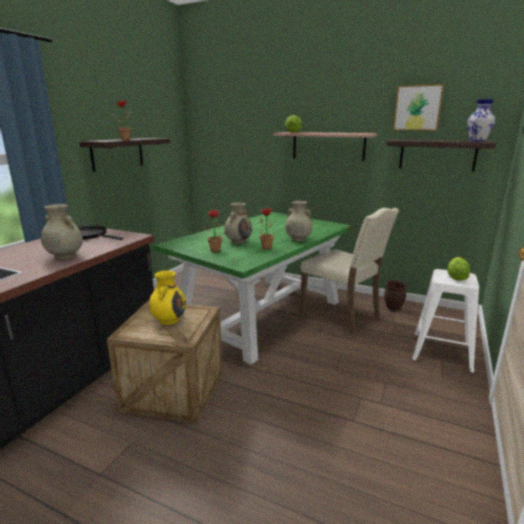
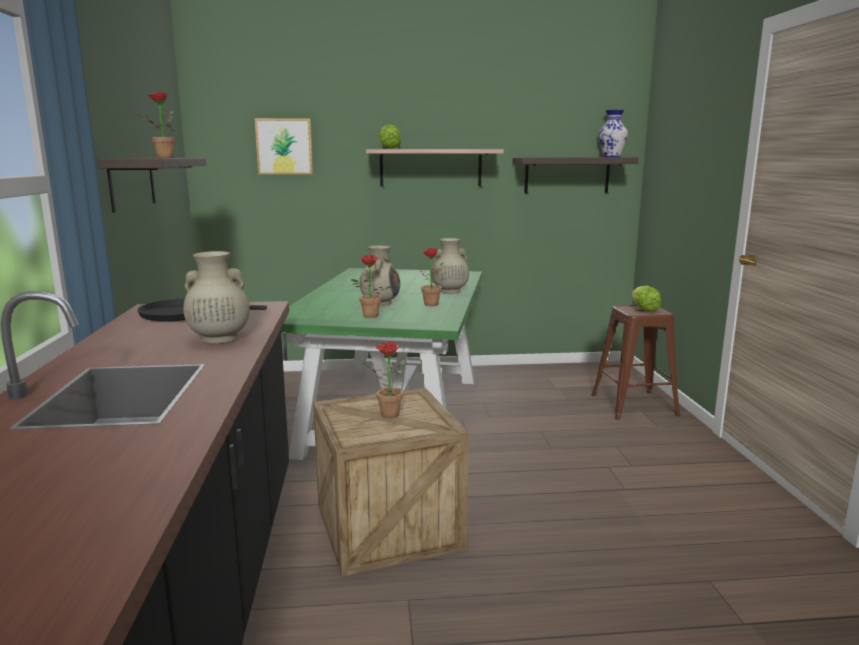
camera: 30 degrees left, 5 degrees down
(169, 319) = (385, 414): yellow vase -> potted plant
(342, 315) = (495, 393): beige chair -> none
(393, 308) = (541, 374): brown planter -> none
(417, 108) = (540, 118): picture -> picture (284, 146)
(440, 352) = (633, 405): white stool -> brown stool

